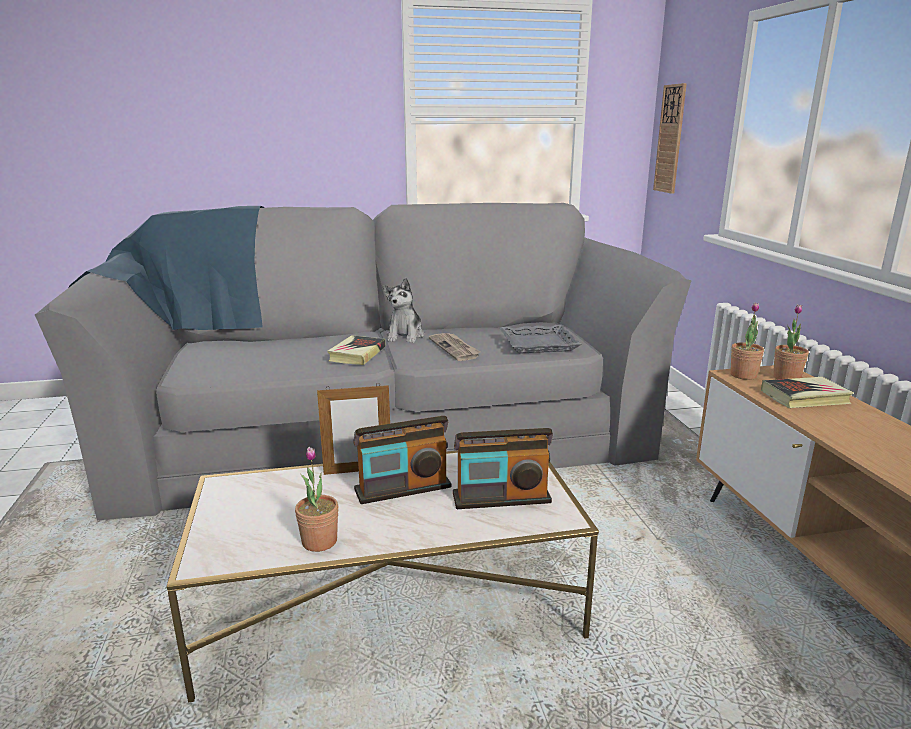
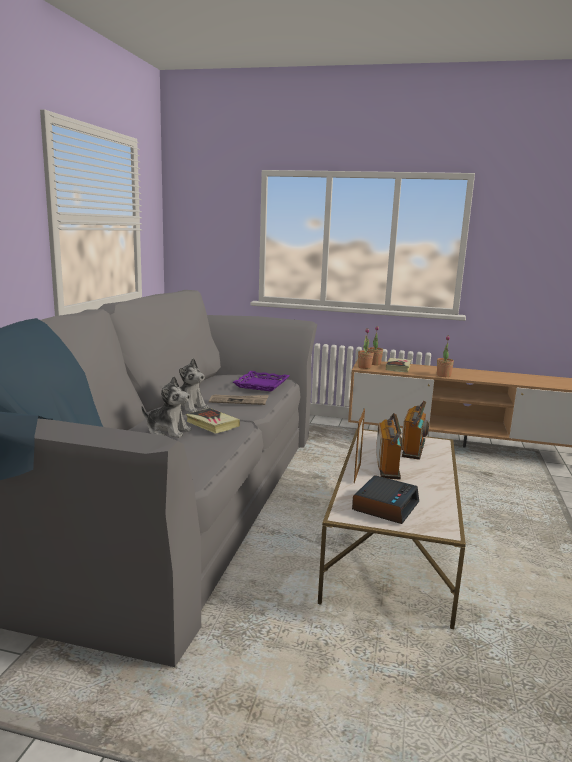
camera: 65 degrees left, 5 degrees down
(261, 506) = (385, 506): none -> alarm clock
(319, 541) = (436, 496): potted plant -> potted plant (443, 375)
(325, 346) = (168, 431): none -> plush toy
(538, 344) = (261, 384): grey tray -> purple tray
(670, 139) = (190, 241): wall clock -> none

